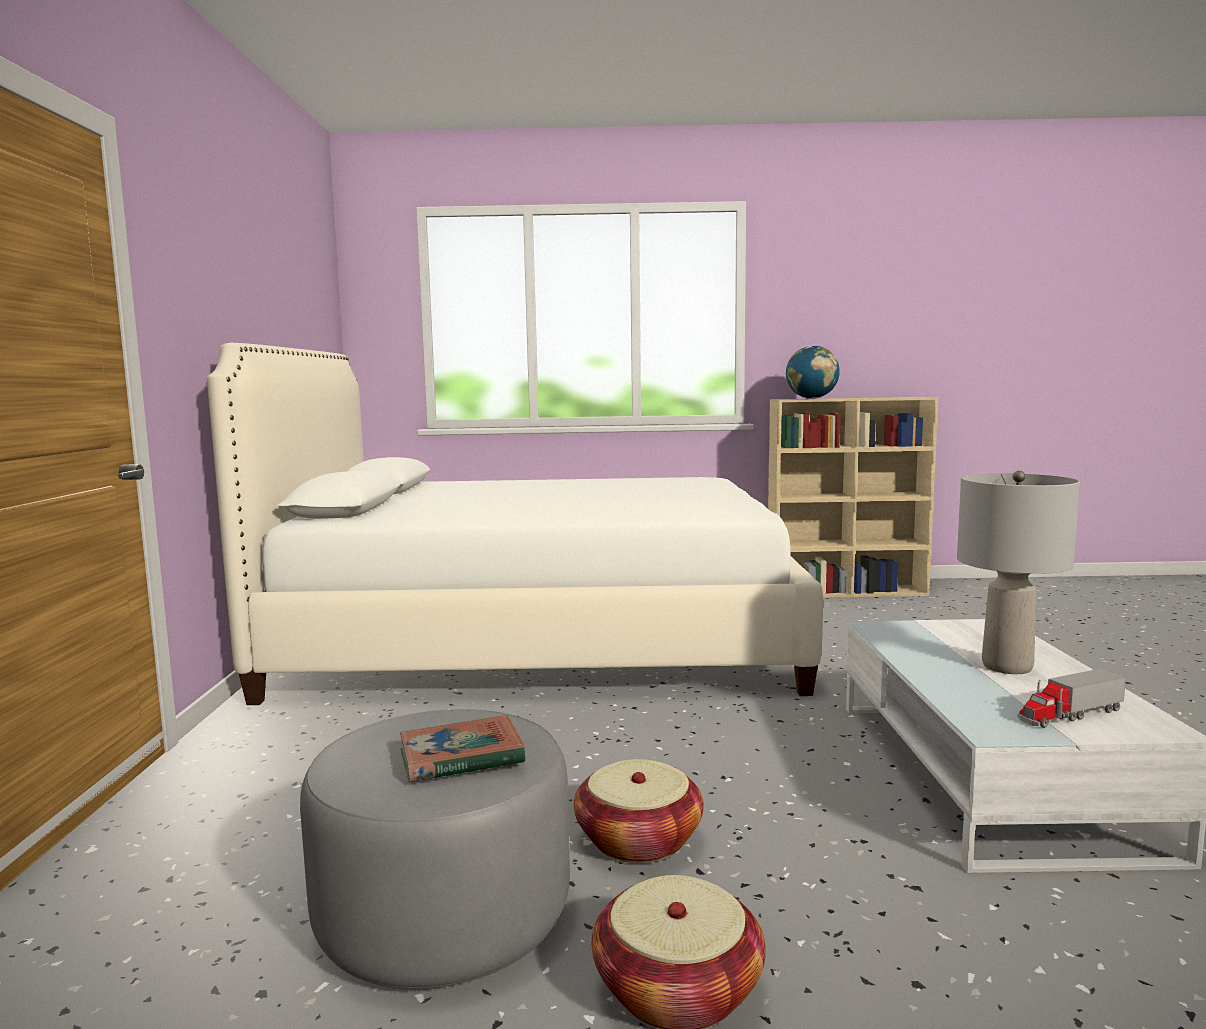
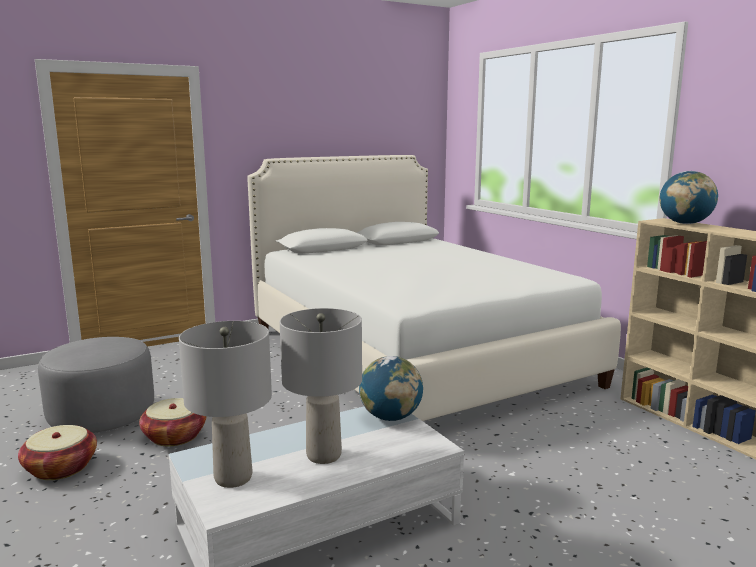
camera: 60 degrees right, 5 degrees up
(461, 757) = (80, 353): book -> none
(906, 628) = (390, 417): none -> globe
(1069, 714) = (233, 478): toy truck -> grey table lamp

